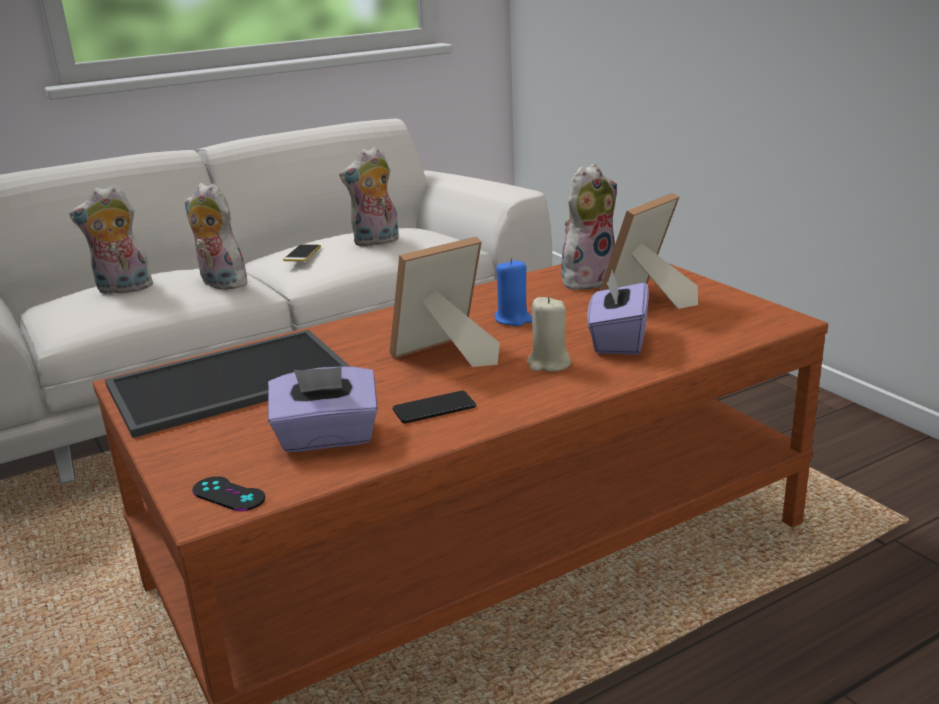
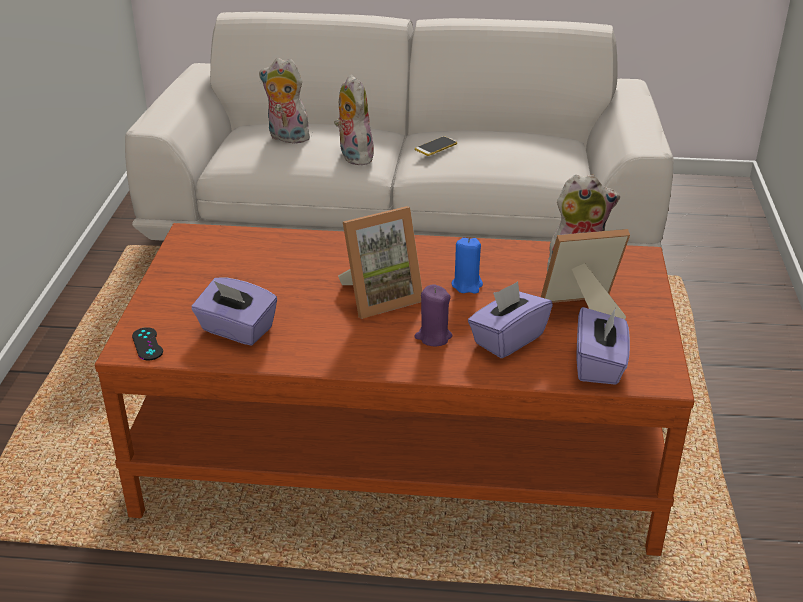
camera: 35 degrees right, 10 degrees up
(229, 383) = (236, 260): tray -> none
(376, 242) = (501, 155): plush toy -> none
(434, 408) = (318, 338): phone -> none
(444, 356) = (380, 297): picture frame -> picture frame turned 150 degrees clockwise
(548, 364) = (433, 337): beige candle -> purple candle
(721, 328) = (599, 365): none -> purple tissue box

